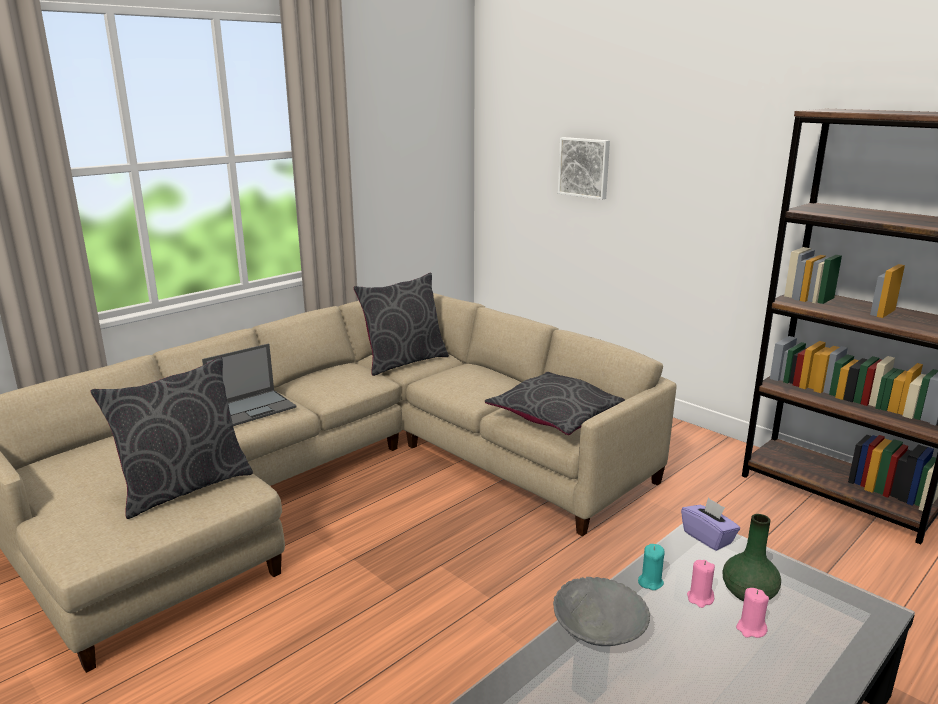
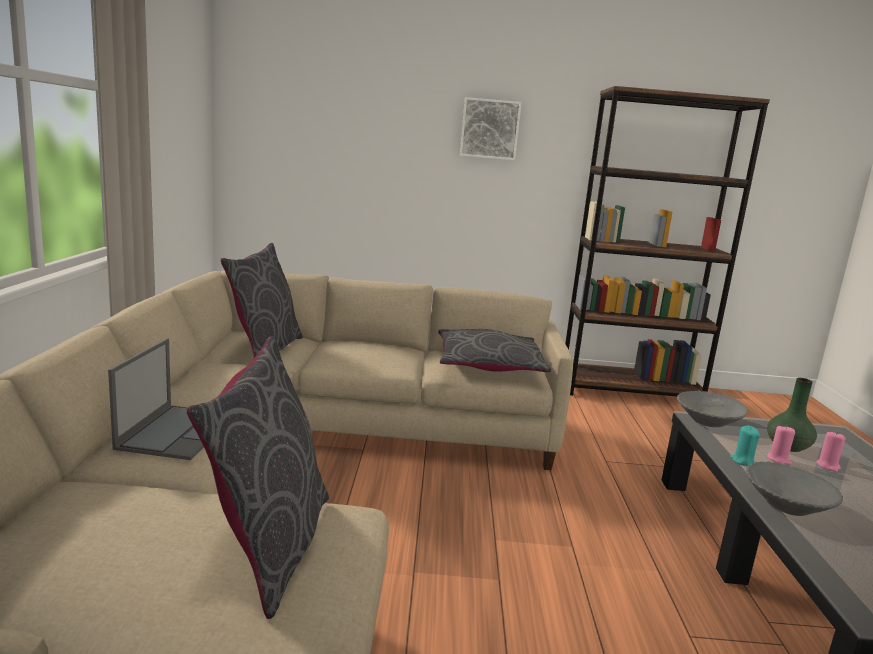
camera: 45 degrees left, 5 degrees down
(585, 167) = (367, 138): picture -> picture (489, 129)
(708, 537) = (708, 421): purple tissue box -> grey bowl

